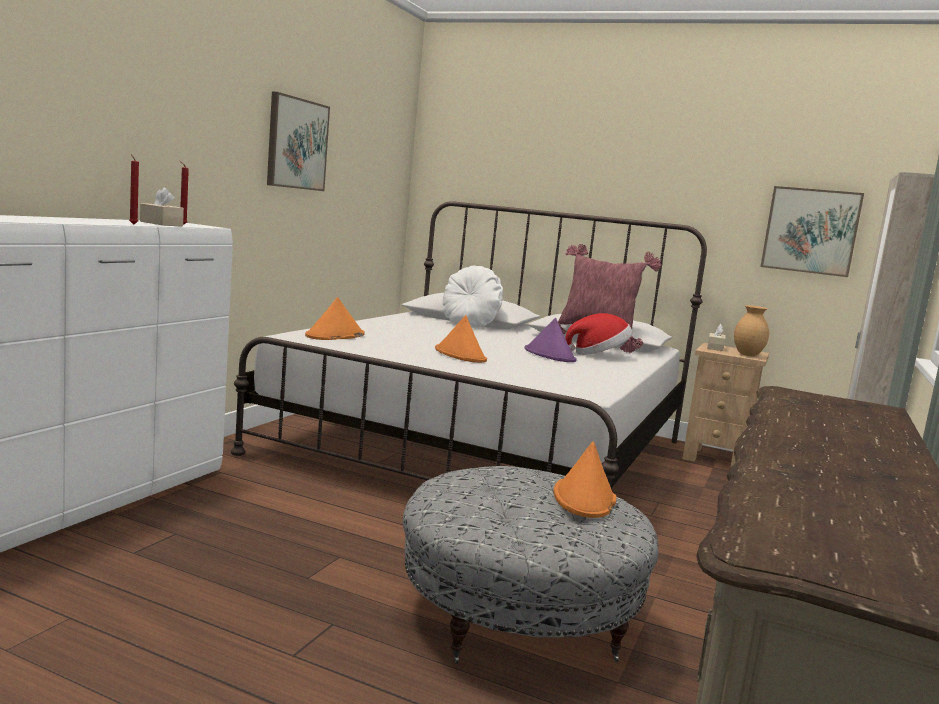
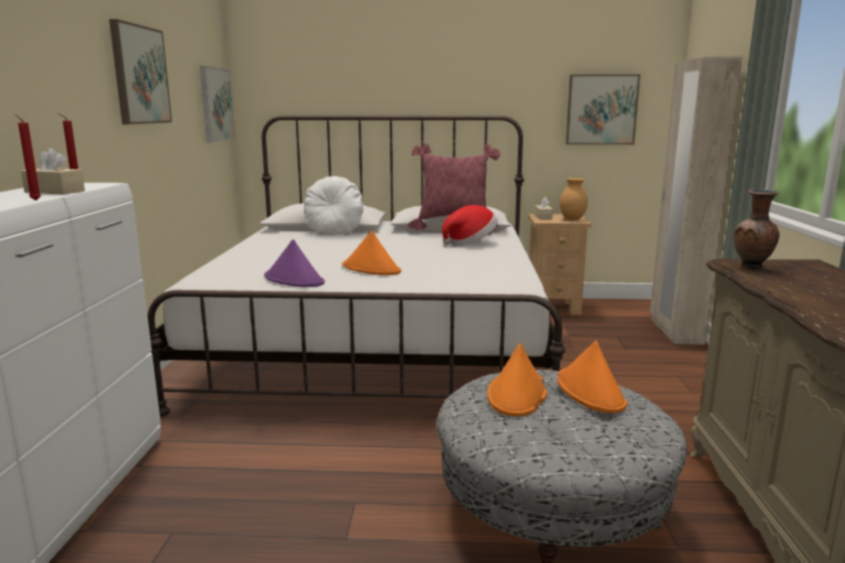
camera: 20 degrees left, 5 degrees up
(335, 335) = (237, 272): orange hat -> orange hat (517, 394)
(388, 183) = (216, 105): none -> picture
(549, 355) = (437, 252): purple hat -> purple hat (294, 280)
(794, 397) = (752, 268): none -> brown vase

